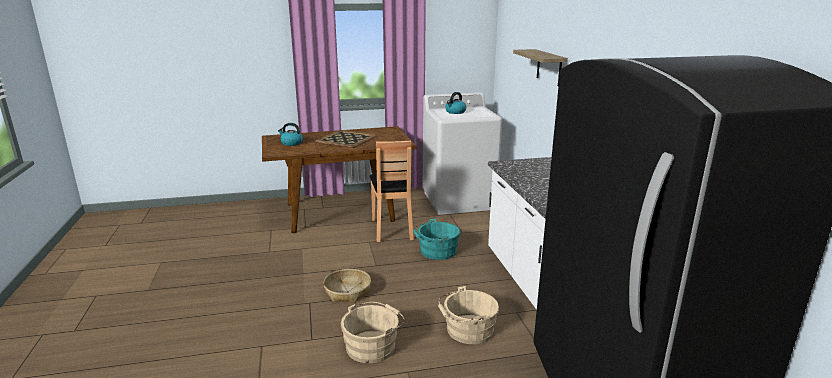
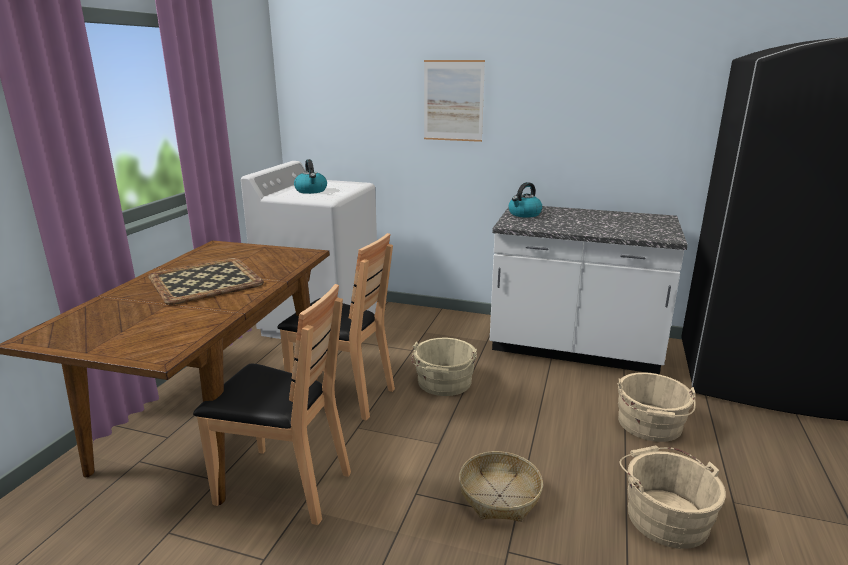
camera: 60 degrees left, 0 degrees up
(291, 143) = (128, 326): kettle -> kettle (524, 214)
(312, 240) = (284, 486): none -> brown chair
(436, 251) = (443, 383): turquoise bucket -> beige bucket
(549, 67) = (453, 101): shelf -> picture

